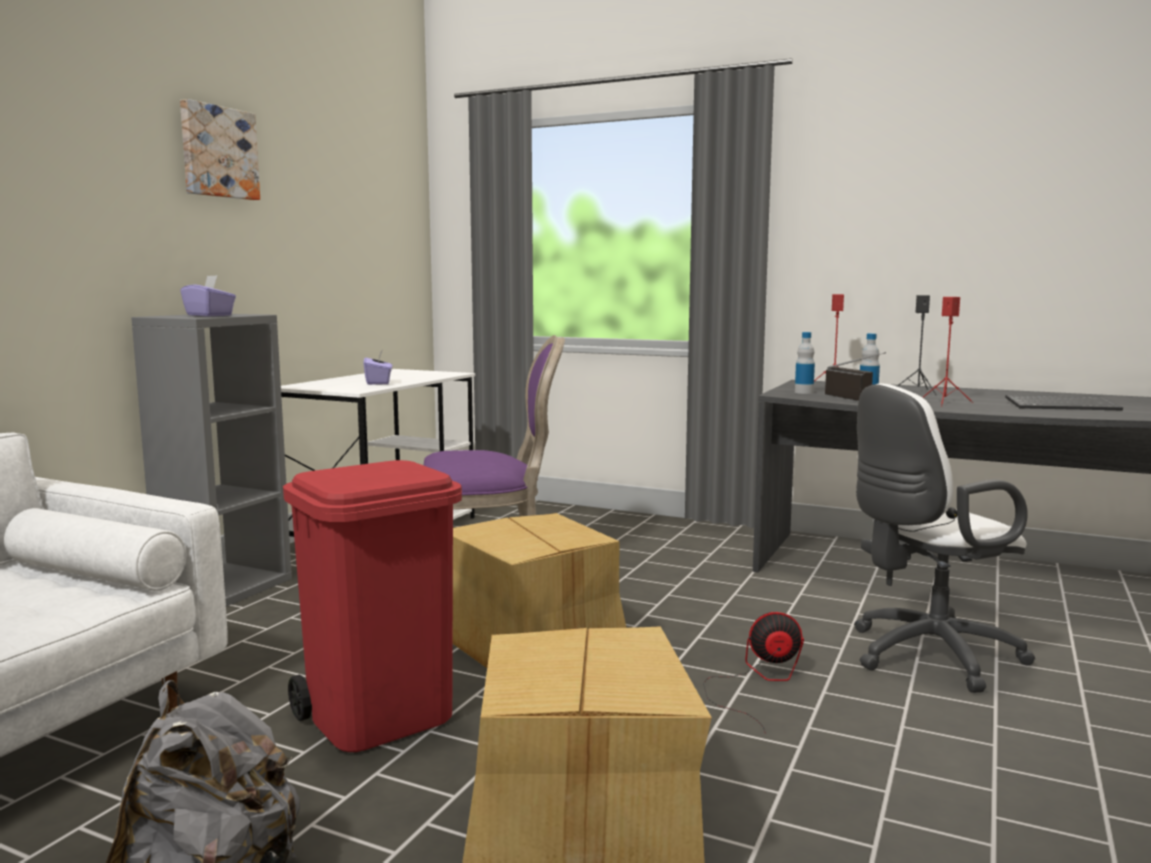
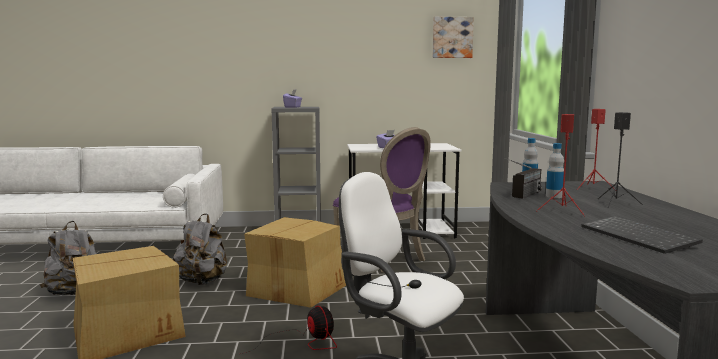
camera: 60 degrees right, 0 degrees up
(218, 152) = (329, 31): picture -> picture (452, 37)
(382, 717) = (202, 282): red trash can -> grey backpack

